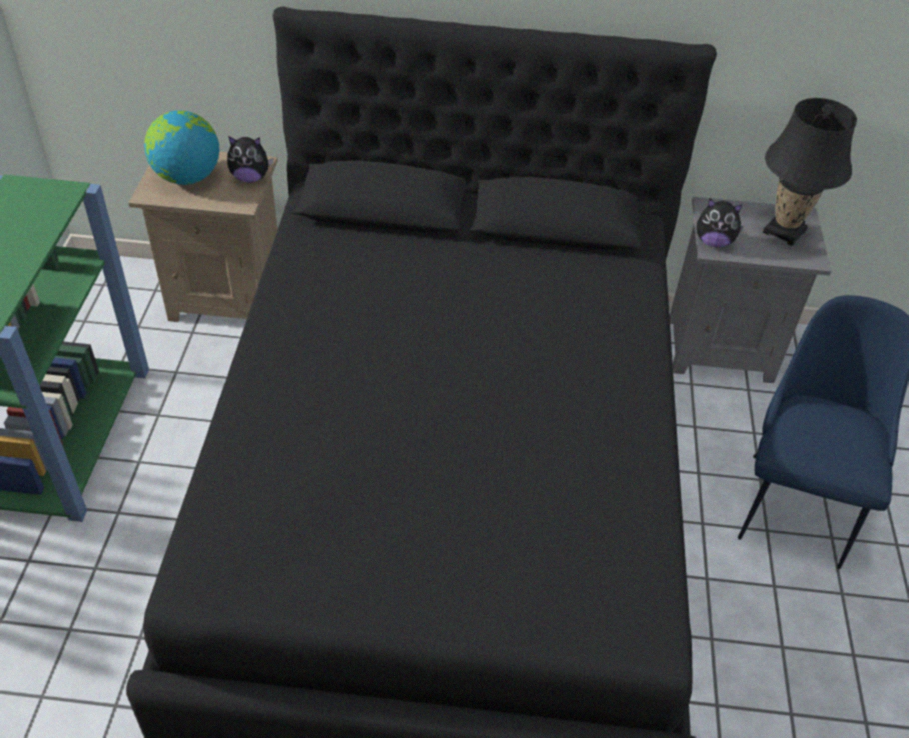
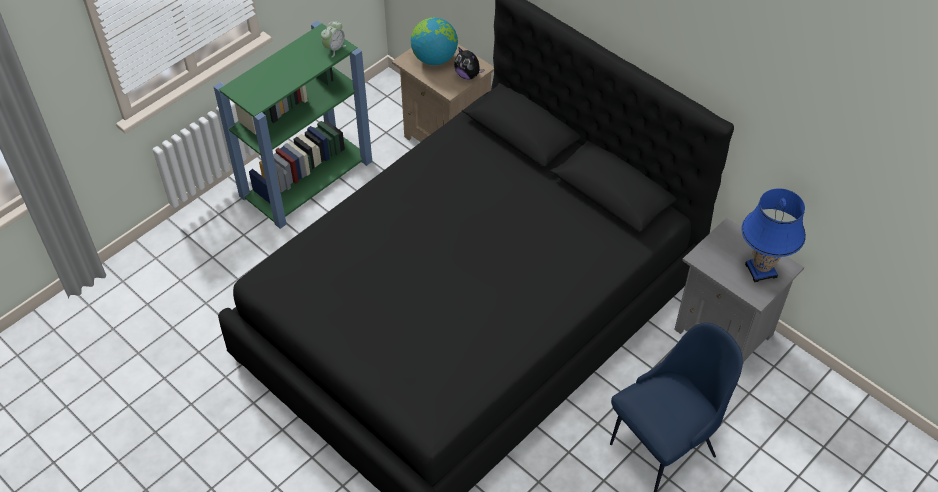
camera: 40 degrees right, 5 degrees up
(55, 197) = (334, 49): none -> alarm clock
(713, 242) = (704, 253): plush toy -> none
(784, 231) = (761, 271): black table lamp -> blue table lamp

